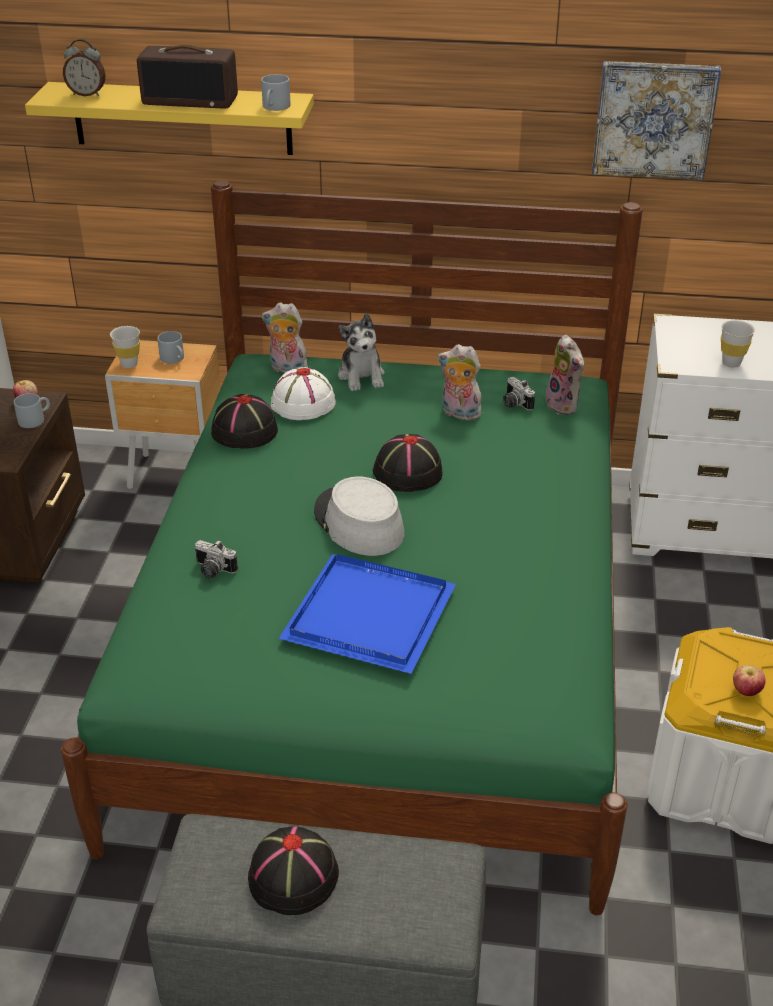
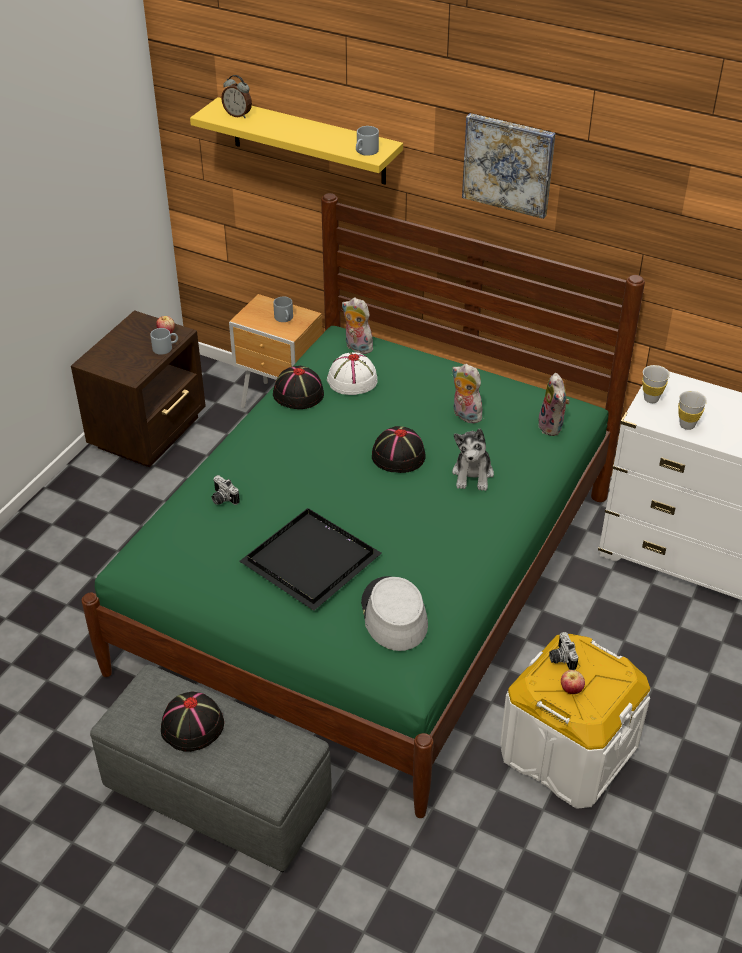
camera: 20 degrees right, 5 degrees up
(129, 364) = (250, 316): white cup -> white cup (651, 399)
(191, 100) = (308, 134): radio -> none
(358, 523) = (340, 487): grey hat -> grey hat (393, 615)
(362, 376) = (409, 366): plush toy -> plush toy (473, 474)
(373, 614) = (313, 560): blue tray -> black tray
(514, 404) = (512, 416): camera -> camera (560, 658)
(654, 119) = (661, 213): picture -> picture (508, 164)

